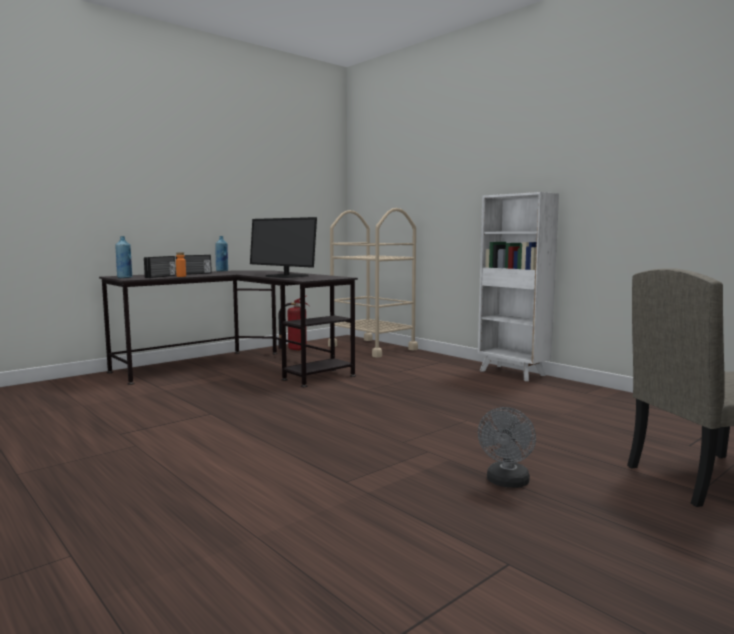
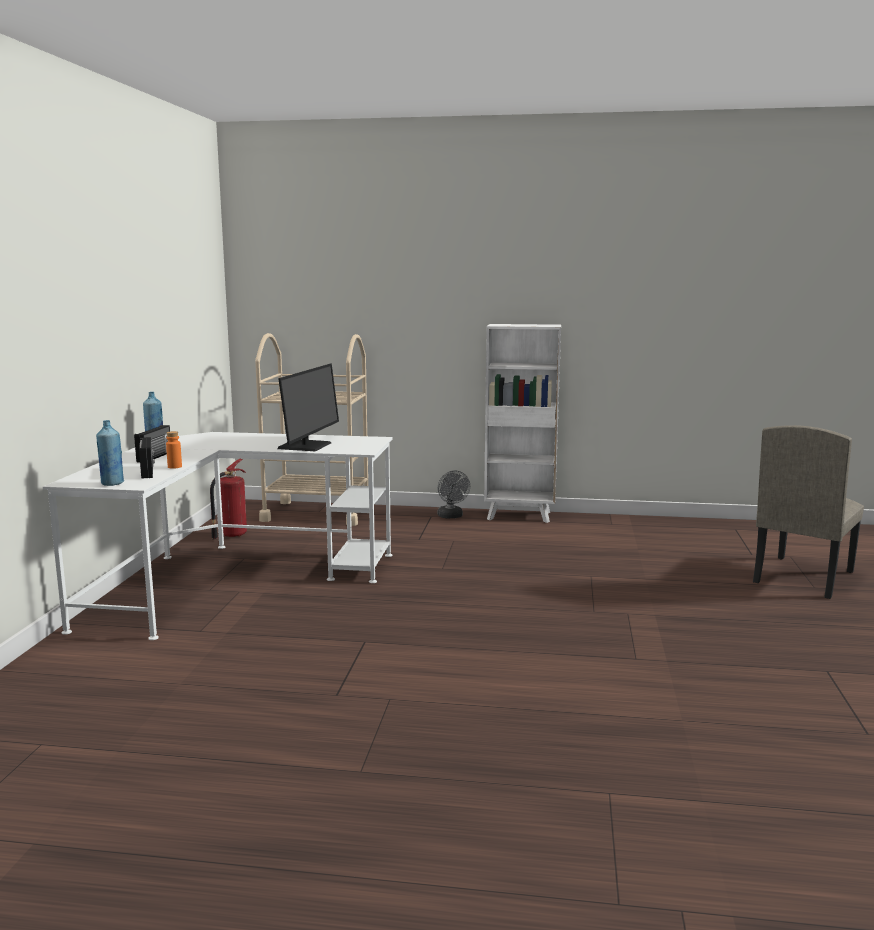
camera: 40 degrees left, 5 degrees up
(238, 367) = (230, 578): black desk -> white desk
(286, 276) = (306, 446): monitor -> monitor turned 75 degrees counterclockwise
(506, 483) = (722, 620): grey fan -> grey fan (451, 516)

